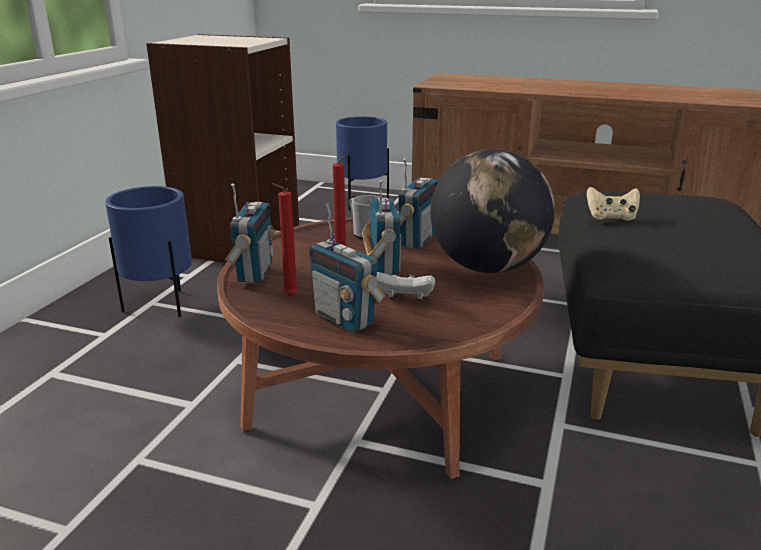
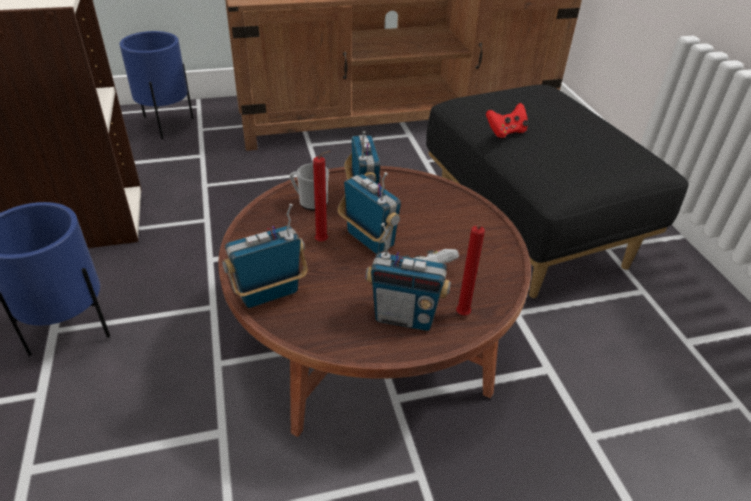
camera: 35 degrees left, 15 degrees up
(254, 273) = (269, 294): radio -> radio turned 90 degrees counterclockwise
(288, 297) = (329, 310): red candle -> red candle (461, 316)
(487, 267) = (452, 212): globe -> none
(611, 218) = (506, 132): beige game controller -> red game controller

